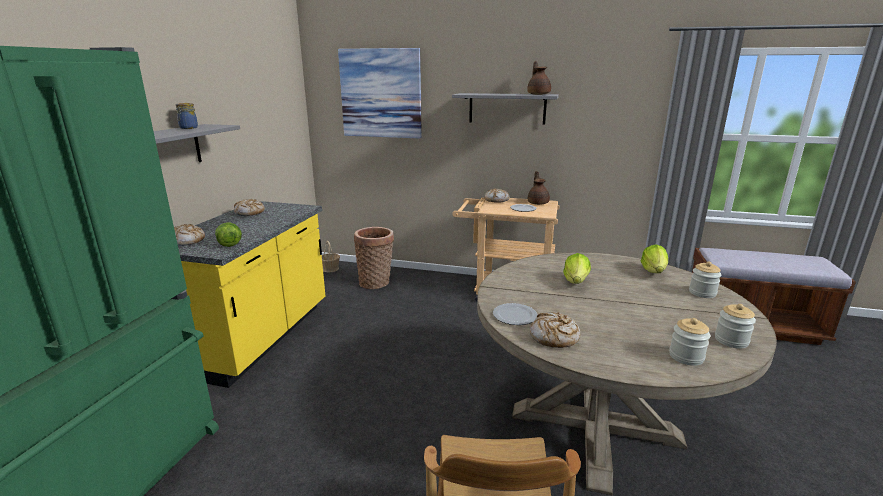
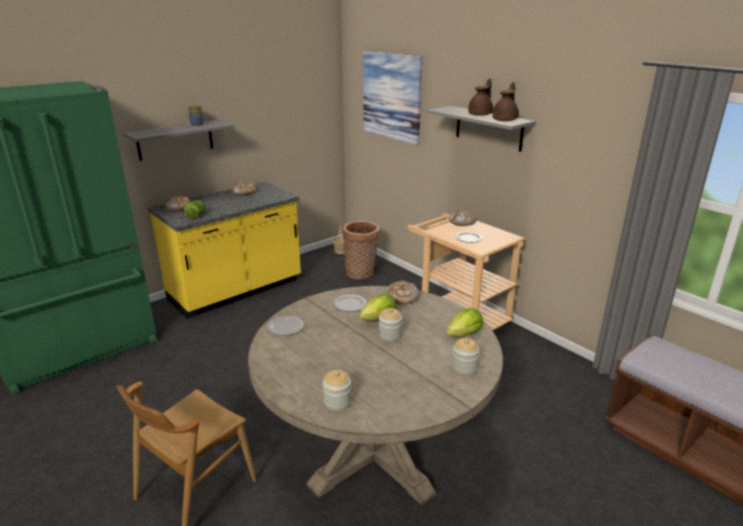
camera: 35 degrees right, 5 degrees up
(531, 279) = (349, 305): none -> plate
(538, 203) = (498, 235): brown teapot -> brown teapot (481, 114)
(554, 337) = (281, 351): bread -> bread (401, 297)
(731, 340) = (396, 408): jar -> jar (390, 335)

